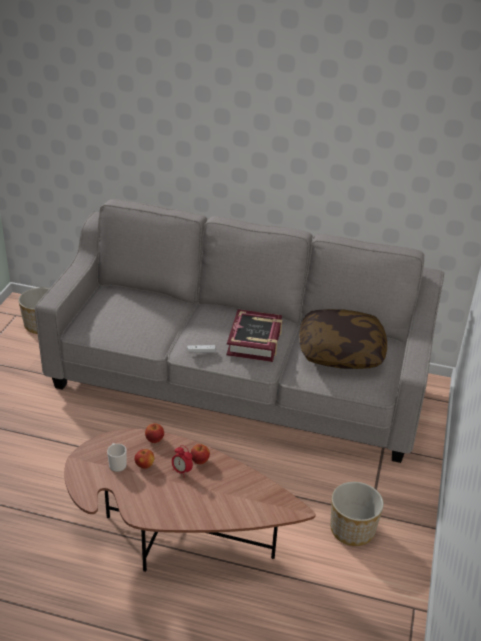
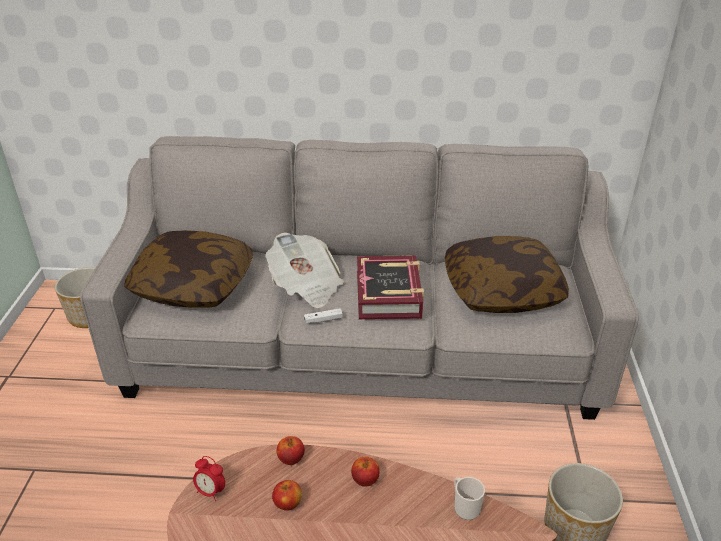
camera: 10 degrees left, 0 degrees up
(115, 313) = (193, 285): none -> pillow
(117, 464) = (246, 511): mug -> mug (465, 507)
(181, 471) = (344, 502): alarm clock -> alarm clock (211, 491)
(196, 325) = (306, 286): none -> newspaper

